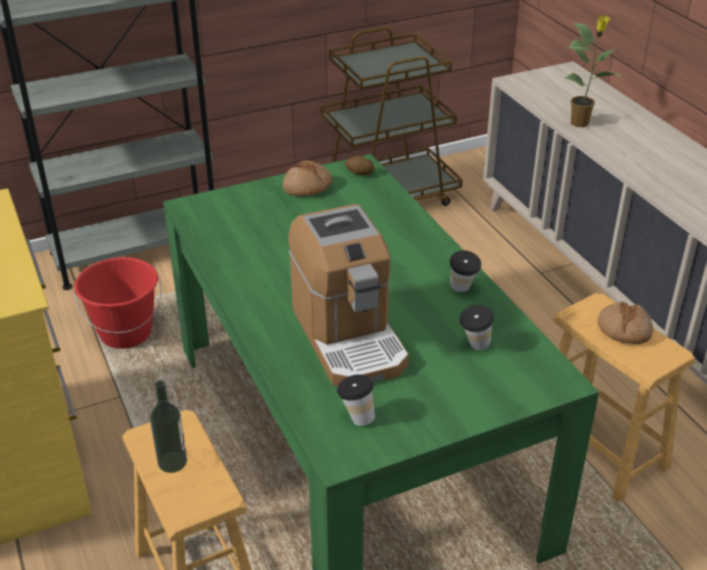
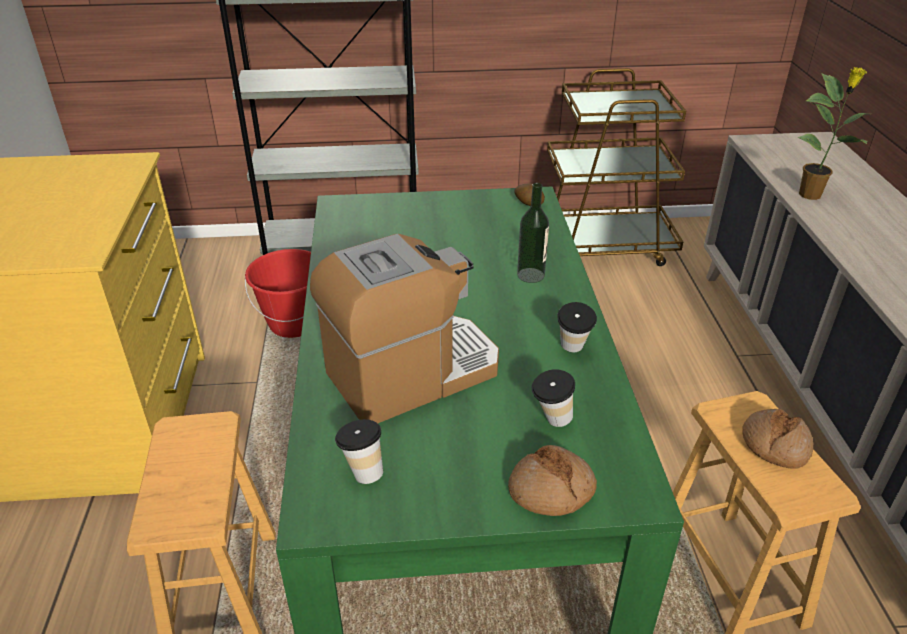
camera: 20 degrees right, 0 degrees up
(172, 462) = (181, 465): bottle -> bottle (530, 275)
(307, 187) = (466, 207): bread -> bread (551, 490)
(349, 337) = (412, 374): coffee machine -> coffee machine turned 120 degrees counterclockwise

